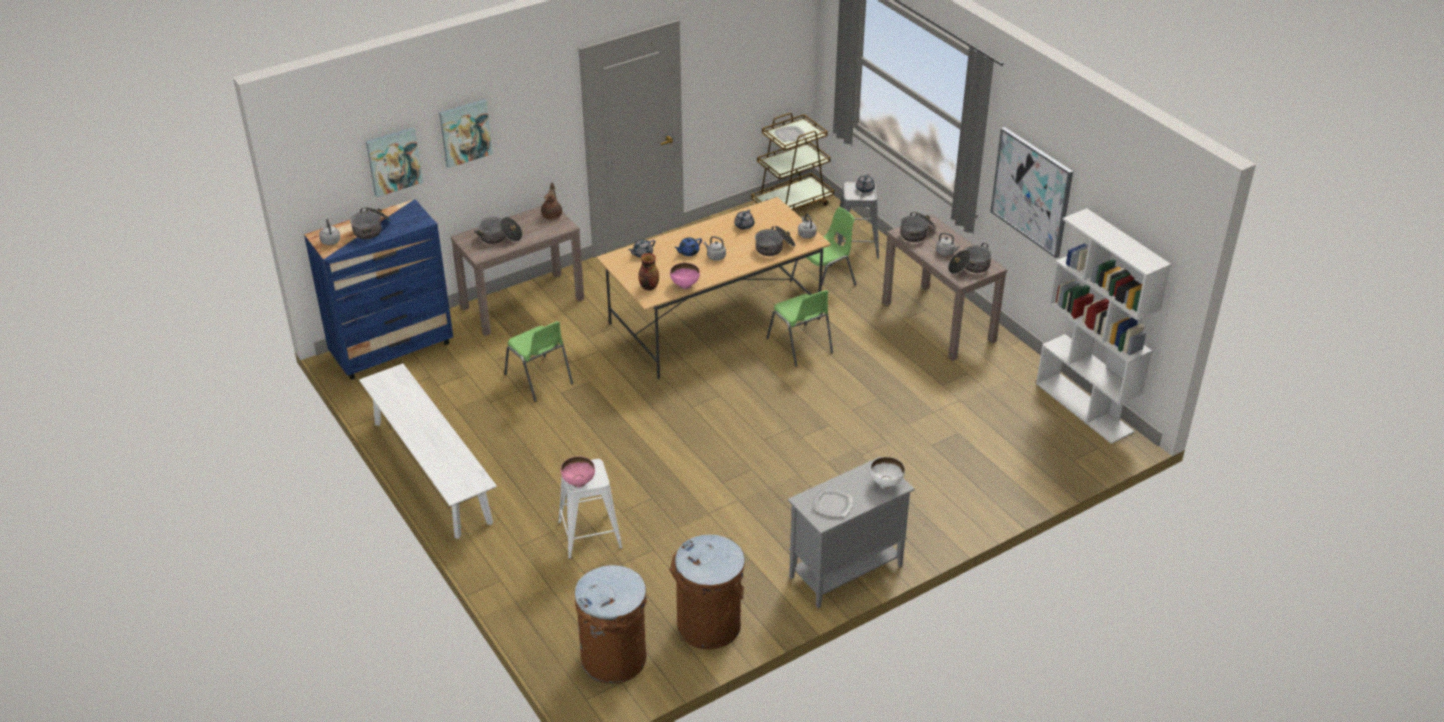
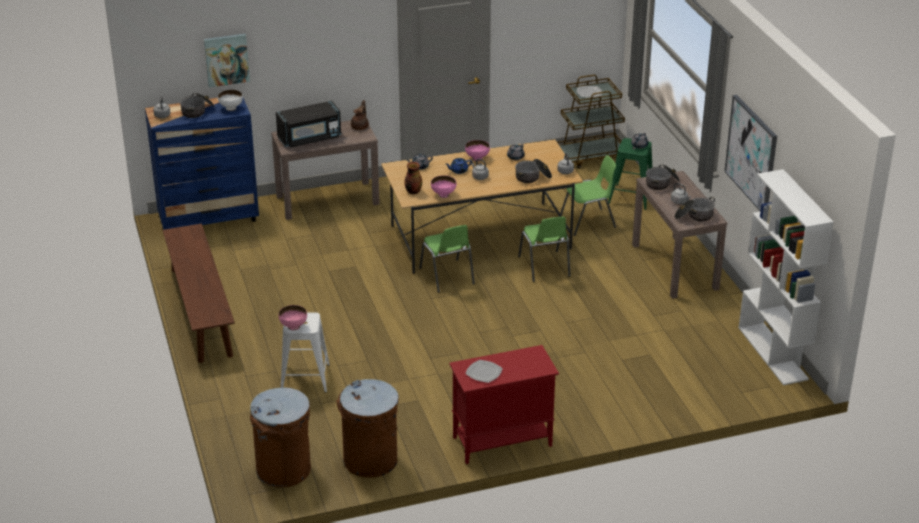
camera: 15 degrees right, 5 degrees down
(431, 471) = (201, 312): white bench -> brown bench
(465, 132) = (290, 45): picture -> none
(499, 237) = (310, 138): cooking pot -> black microwave
(539, 379) = (316, 259): green chair -> green chair (447, 276)
(702, 234) = (477, 158): none -> pink bowl
(845, 572) = (501, 442): grey cabinet -> red cabinet
(856, 246) = (631, 197): grey stool -> green stool
(886, 484) = (536, 365): white bowl -> white bowl (231, 108)

